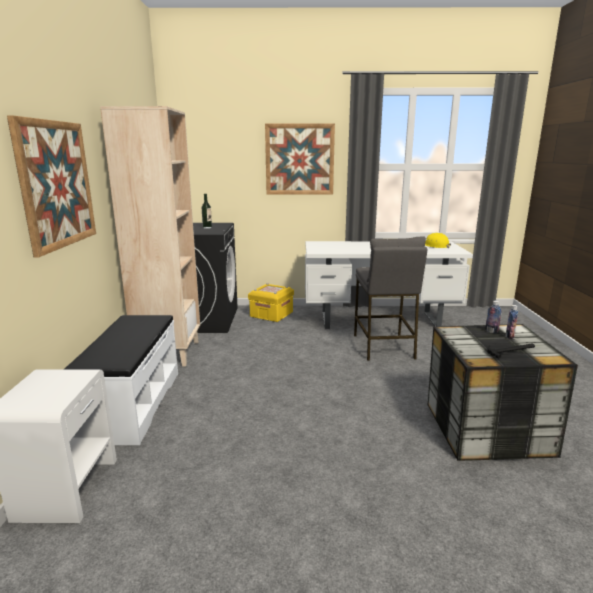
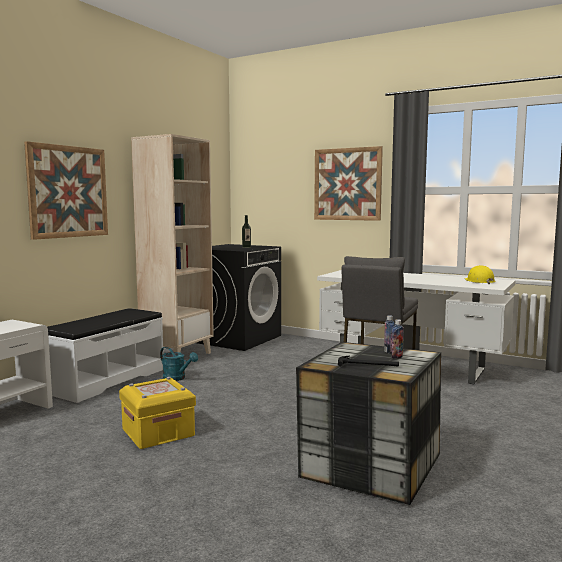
camera: 30 degrees right, 10 degrees down
(207, 381) = (177, 378): none -> turquoise watering can
(271, 314) = (305, 344): yellow storage box -> yellow storage box (158, 432)

